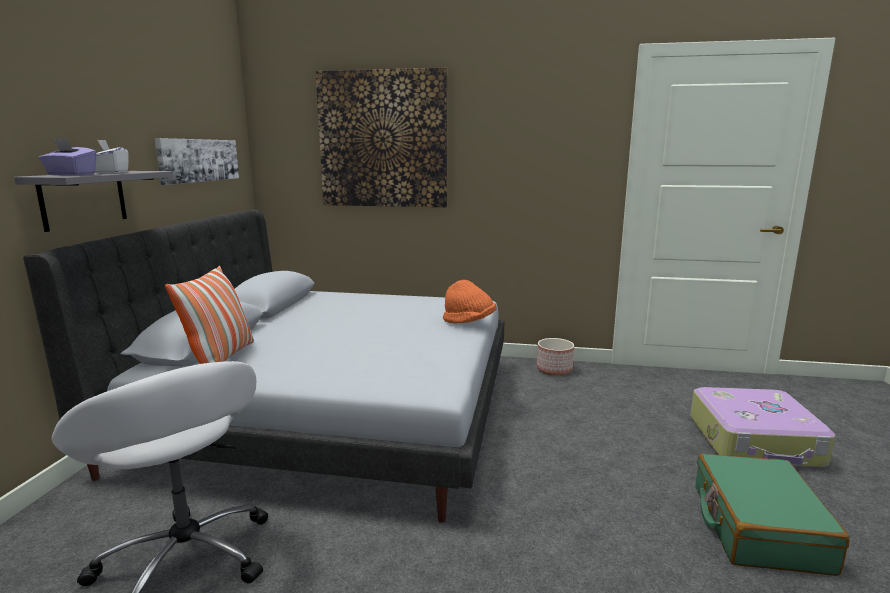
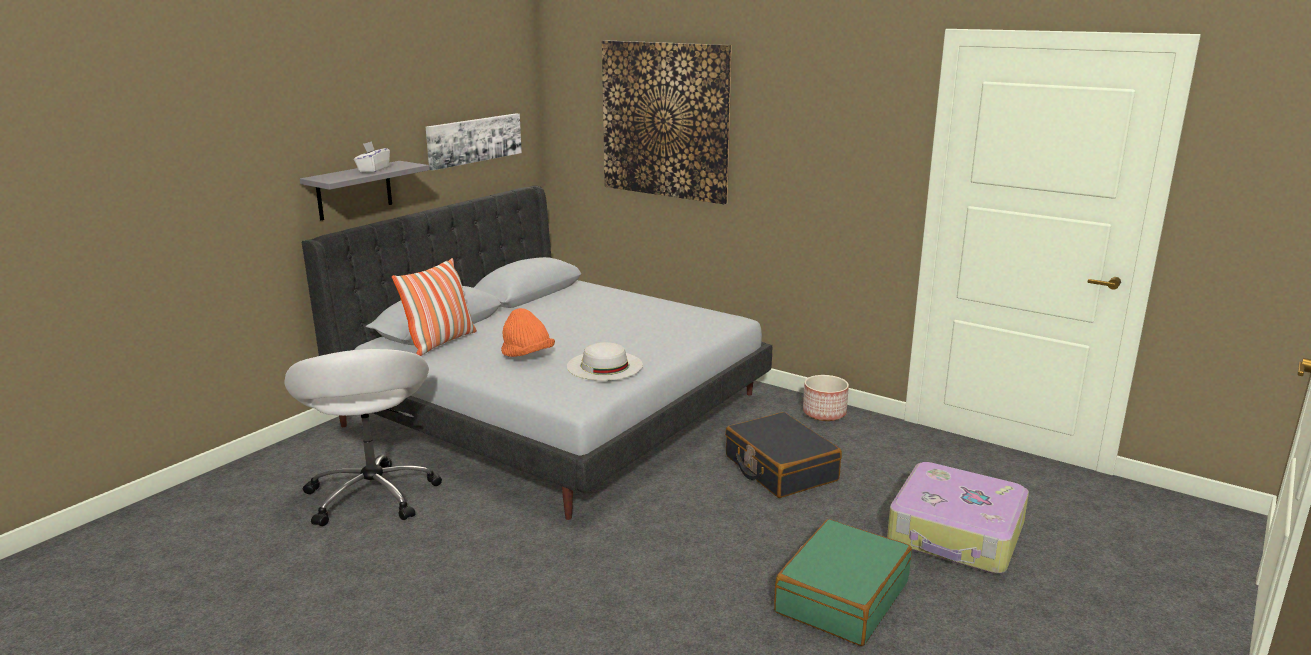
camera: 25 degrees right, 5 degrees up
(71, 175) = (338, 176): purple tissue box -> none
(423, 350) = (604, 365): none -> white hat
(469, 322) = (689, 343): orange hat -> orange hat (527, 356)
(573, 420) = (780, 468): none -> black suitcase

